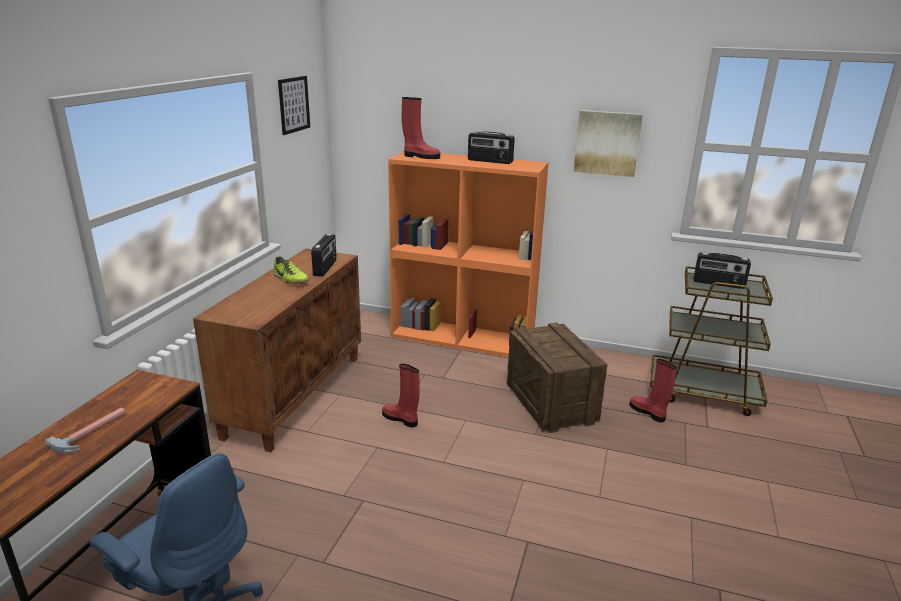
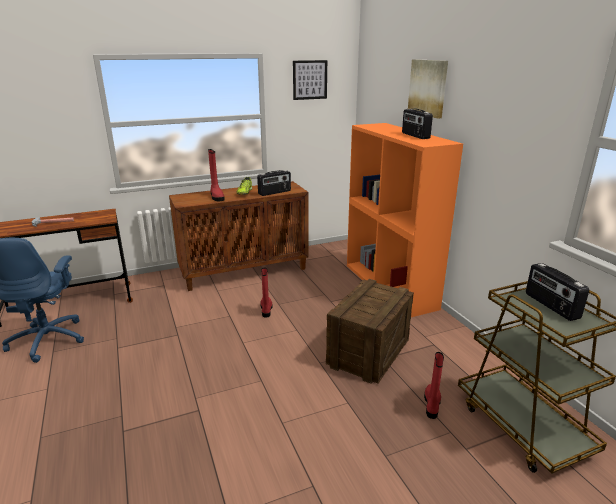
camera: 50 degrees right, 0 degrees up
(420, 156) = (377, 126): red boot -> red boot (216, 196)
(607, 143) = (510, 129): picture -> picture (428, 88)

